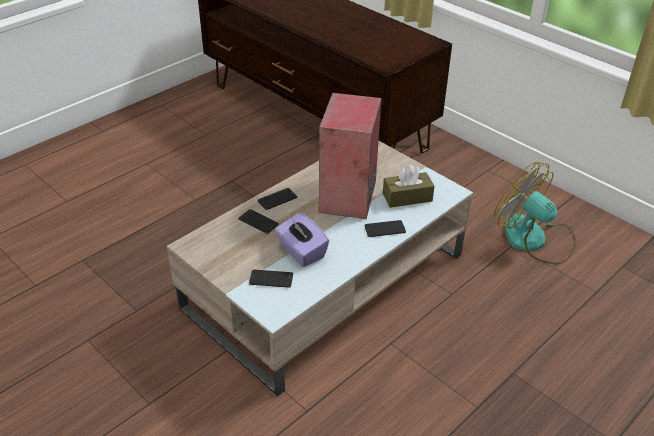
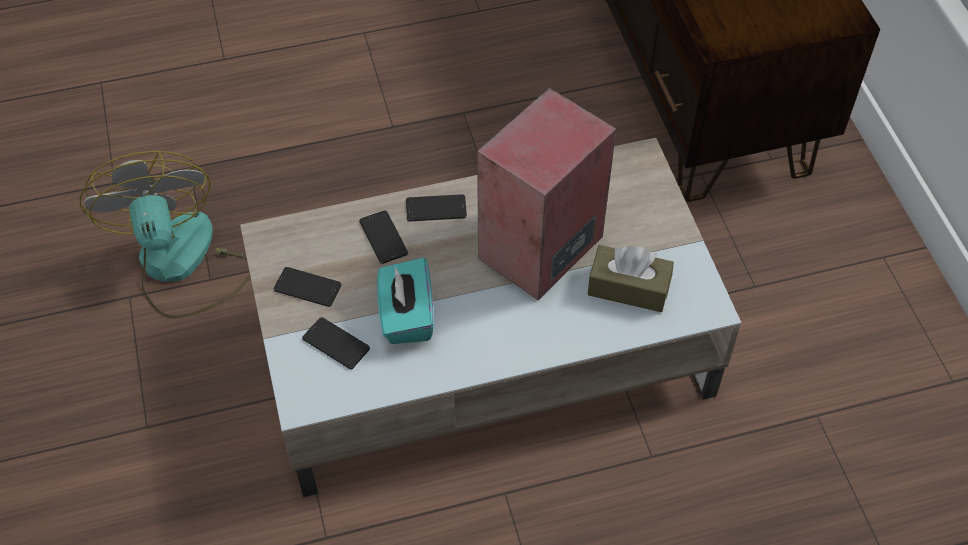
camera: 30 degrees right, 15 degrees up
(301, 252) = (406, 316): purple tissue box -> turquoise tissue box
(385, 229) = (552, 331): phone -> phone (307, 287)
(534, 240) = (857, 423): fan -> fan (181, 265)

